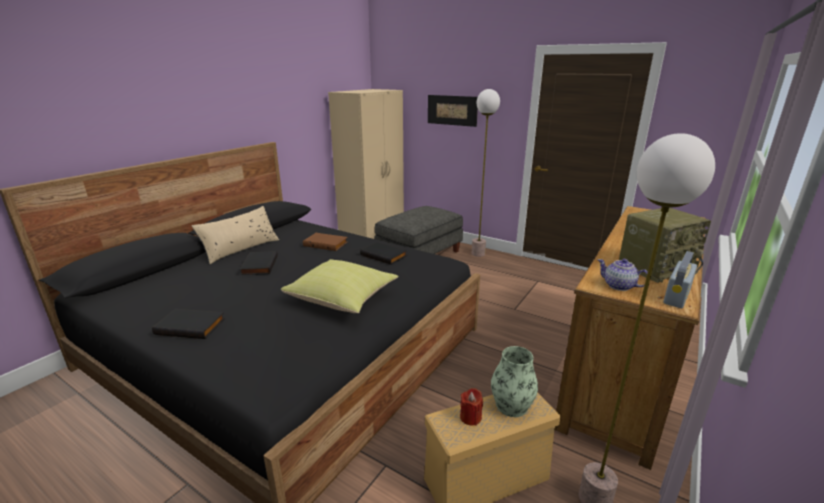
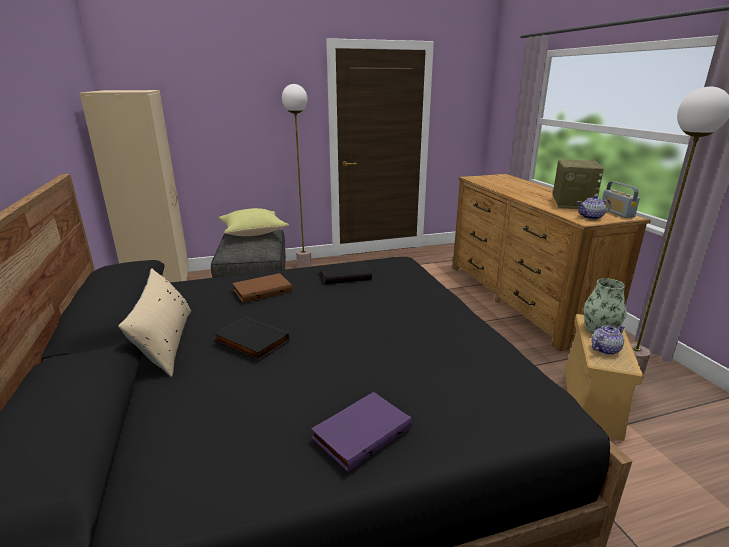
camera: 50 degrees left, 0 degrees up
(191, 326) = (361, 432): black book -> purple book
(343, 299) = (415, 321): yellow pillow -> yellow pillow (254, 233)
(452, 110) = (237, 112): picture -> none
(470, 417) = (604, 349): red candle -> teapot

